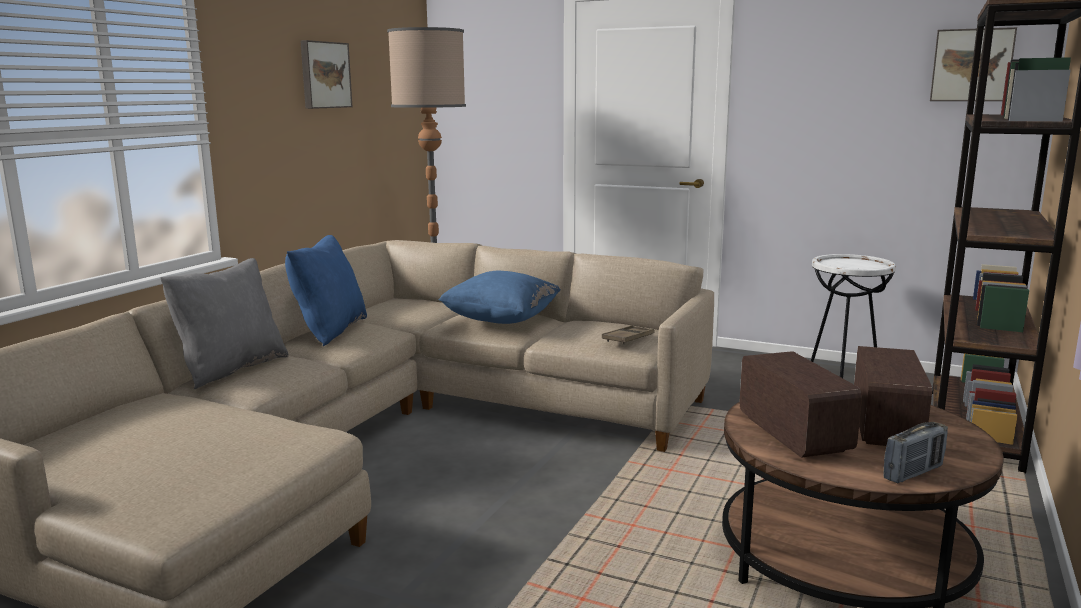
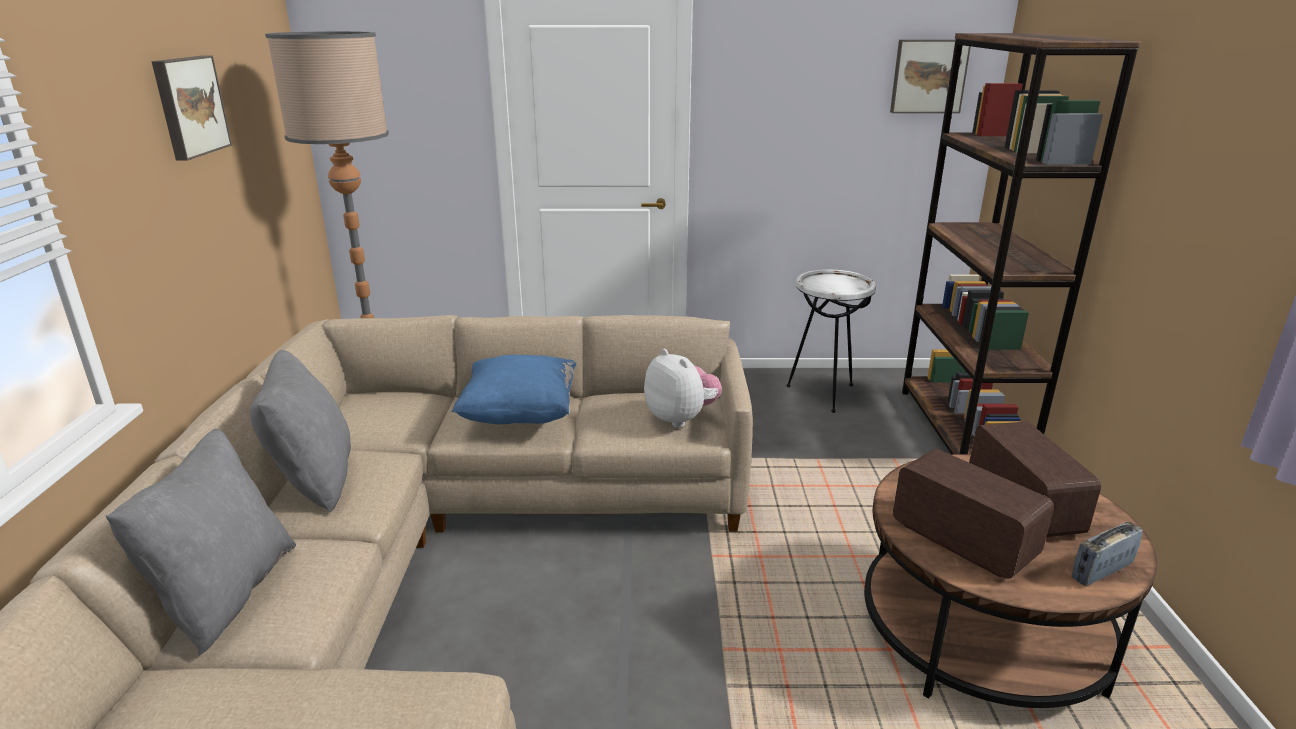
camera: 25 degrees left, 10 degrees up
(329, 331) = (314, 479): blue pillow -> grey pillow
(628, 339) = (681, 418): brown tray -> plush toy
(913, 473) = (1101, 571): radio -> radio turned 150 degrees counterclockwise

